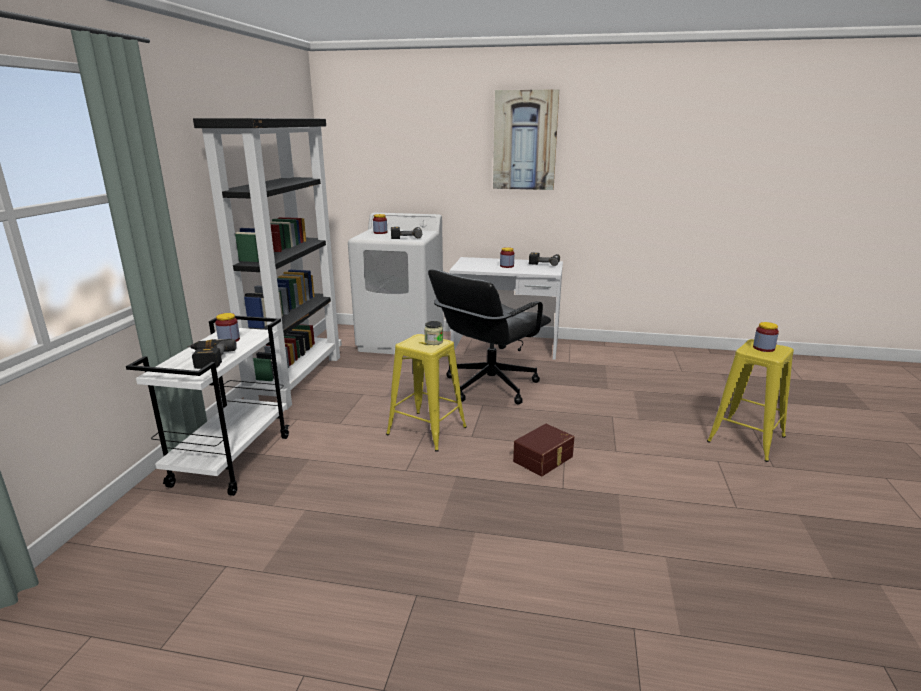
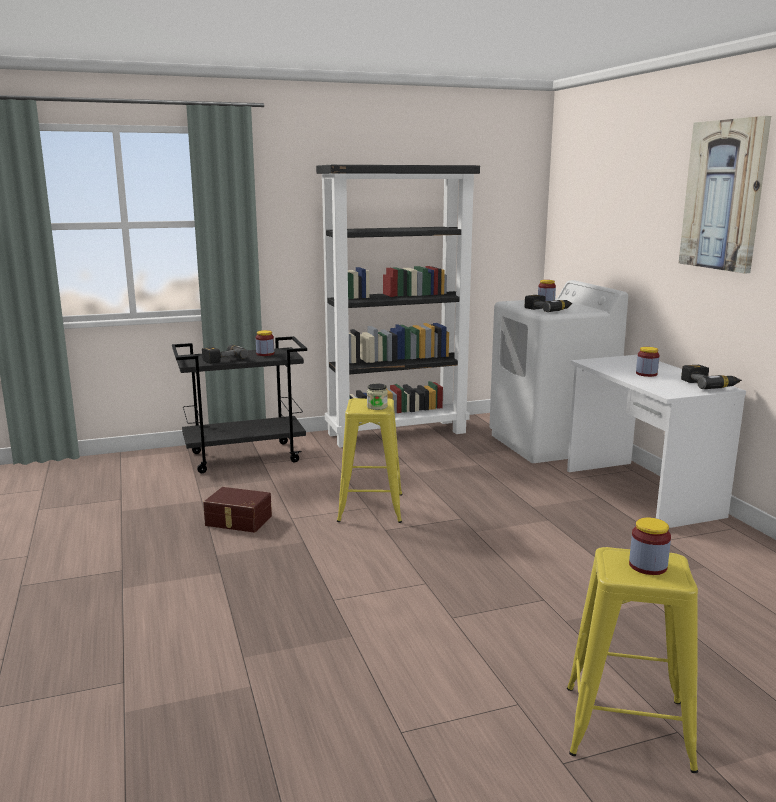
camera: 60 degrees right, 5 degrees down
(232, 459) = (246, 457): white cart -> black cart
(489, 386) = (513, 510): black office chair -> none
(544, 459) = (381, 577): brown storage box -> brown storage box (238, 521)

